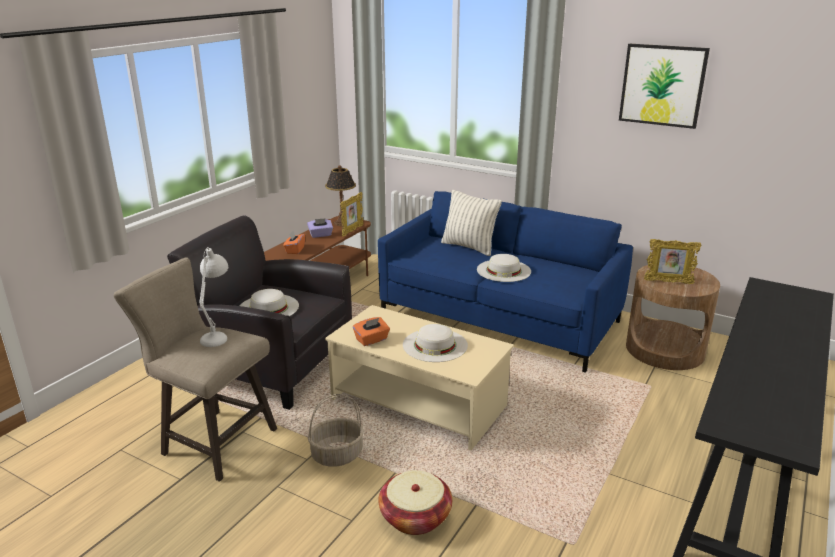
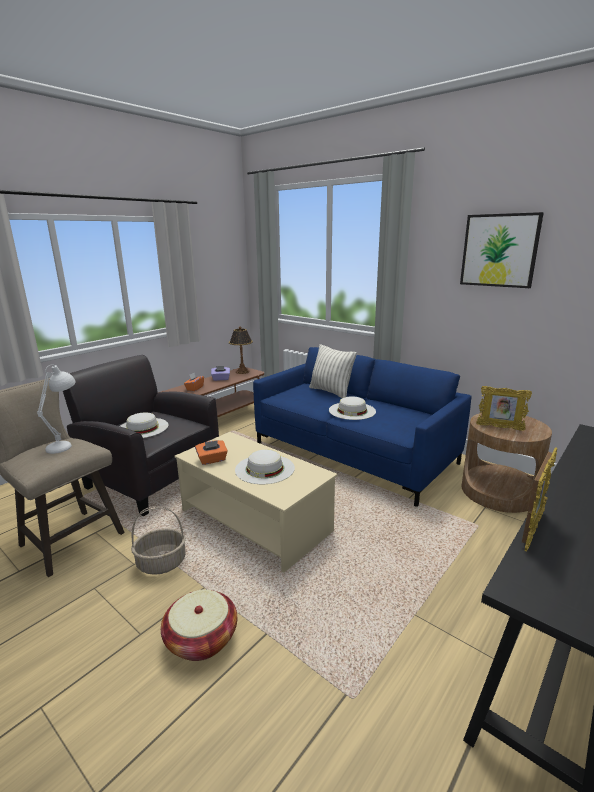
camera: 10 degrees right, 5 degrees down
(352, 231) = (246, 377): picture frame -> picture frame (532, 530)

